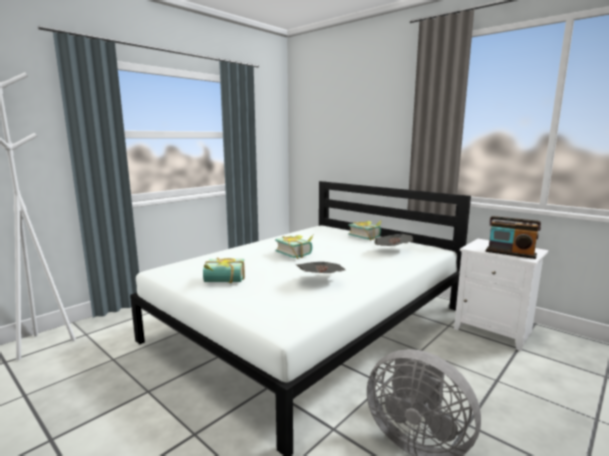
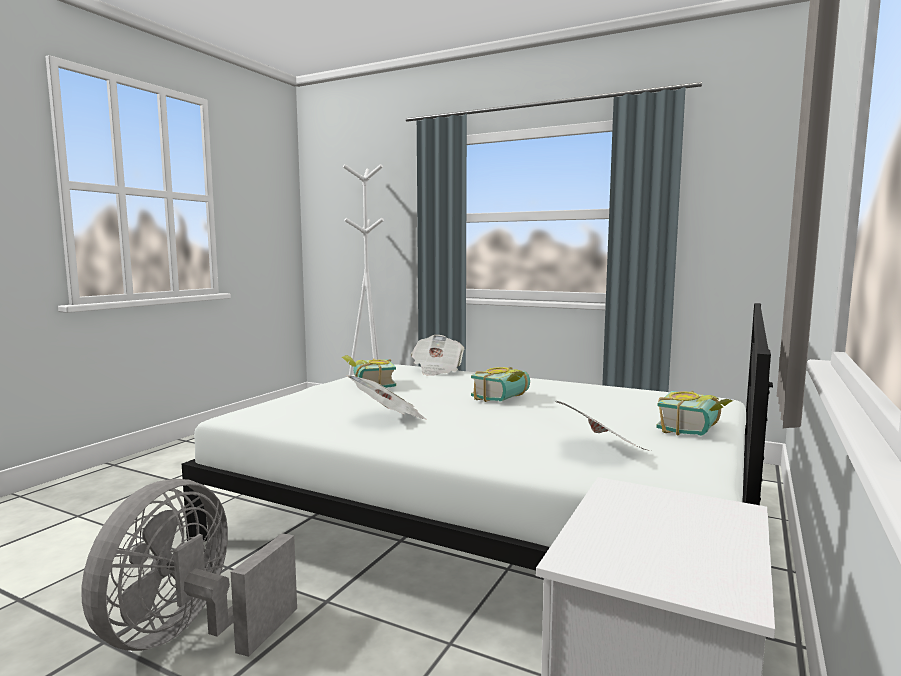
camera: 75 degrees right, 5 degrees down
(198, 260) = (437, 370): none -> newspaper
(510, 253) = (613, 537): radio -> none

